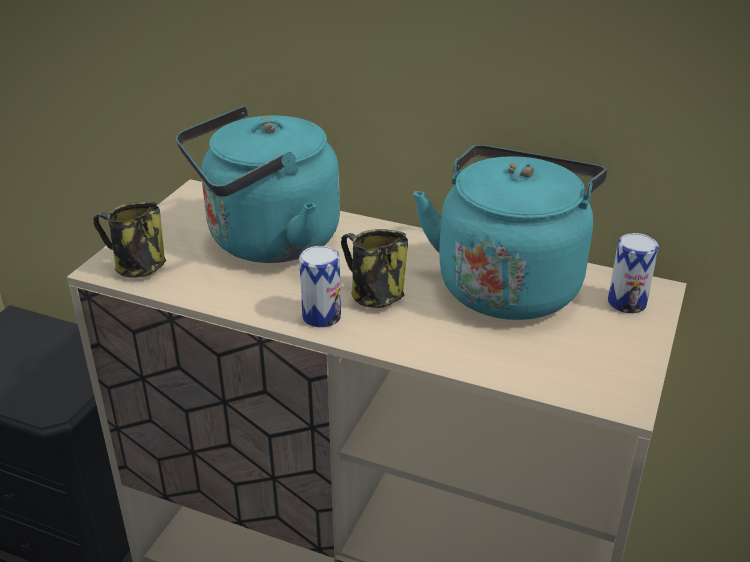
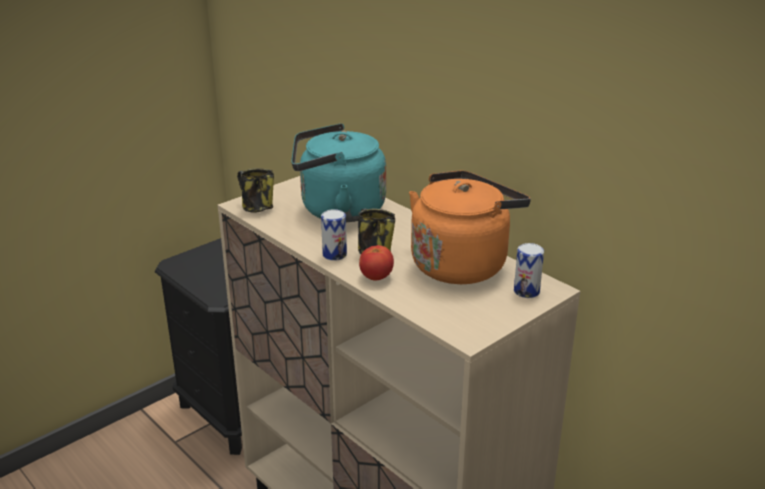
camera: 25 degrees right, 5 degrees down
(413, 337) = (376, 277): none -> tomato
(509, 283) = (462, 264): turquoise kettle -> orange kettle

